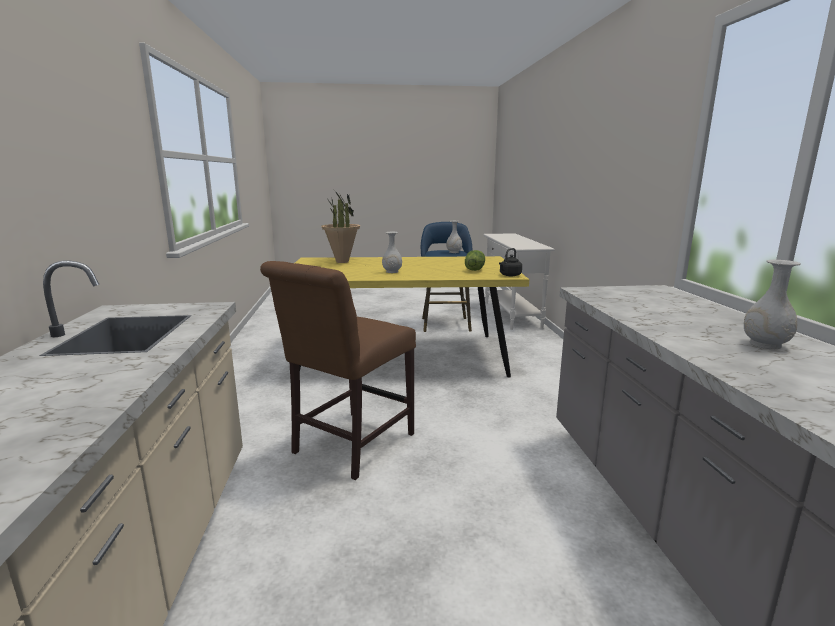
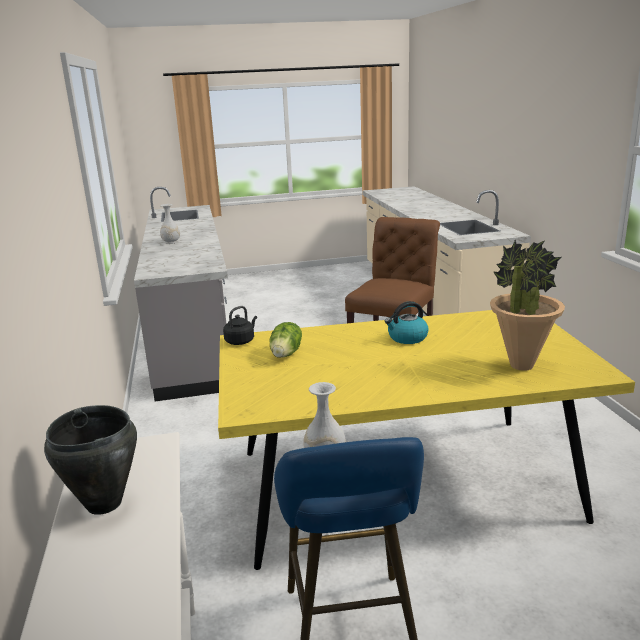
camera: 175 degrees right, 5 degrees up
(392, 271) = (407, 338): white vase -> kettle
(525, 242) = (103, 504): none -> black cooking pot

